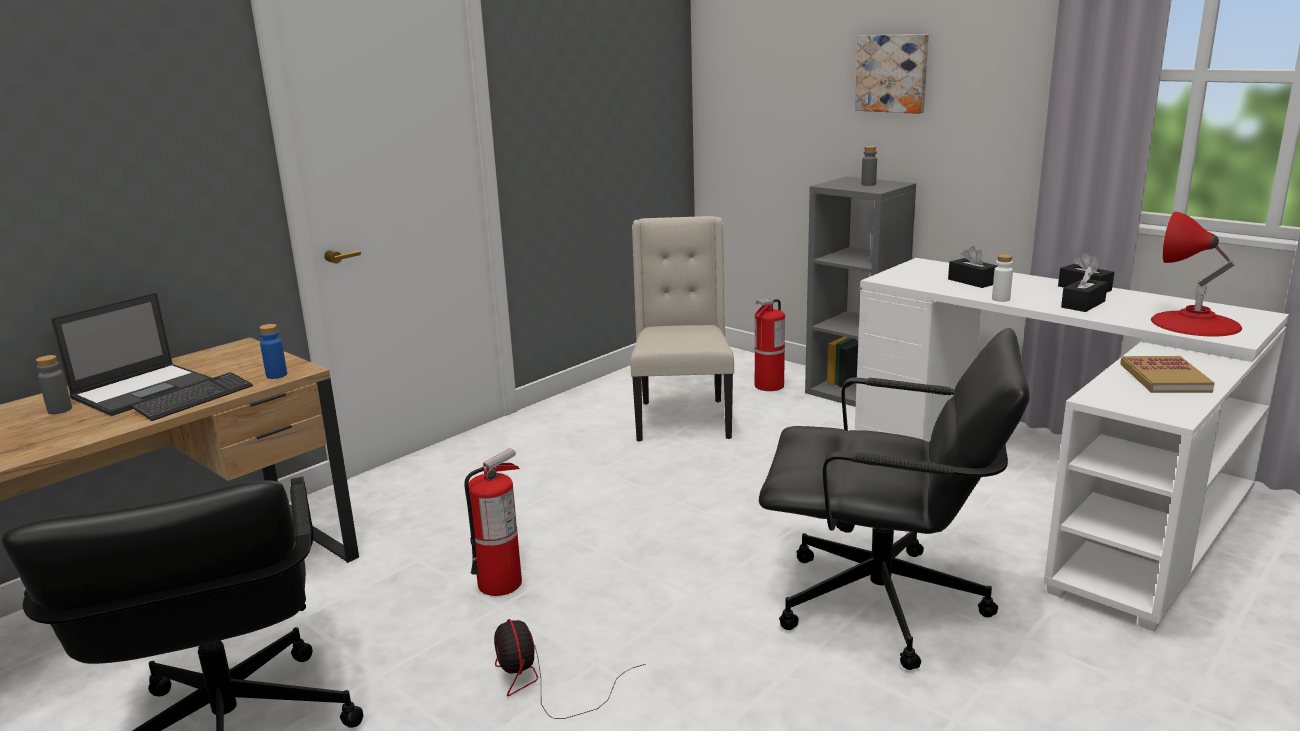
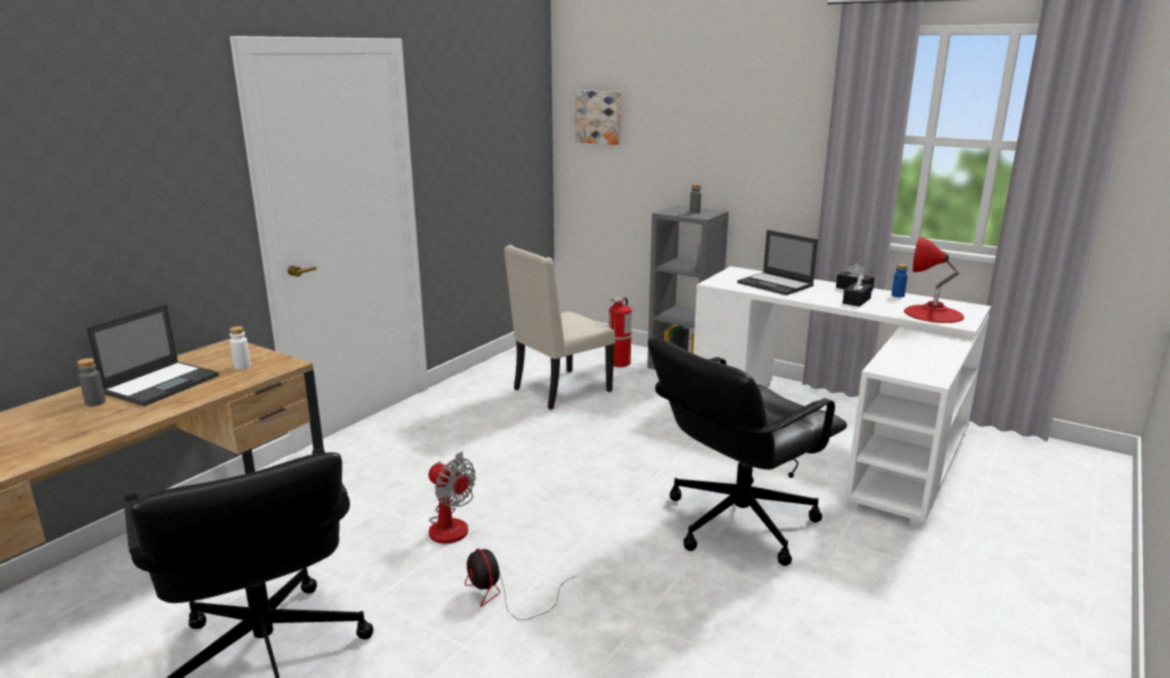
camera: 10 degrees left, 0 degrees up
(194, 399) = (209, 390): keyboard -> none
(276, 375) = (271, 368): blue bottle -> blue bottle (898, 295)
(500, 583) = (451, 523): fire extinguisher -> fan
(682, 419) = (560, 390): beige chair -> beige chair turned 120 degrees counterclockwise
(883, 605) = (737, 522): black office chair -> black office chair turned 135 degrees clockwise
(892, 73) = (711, 130): picture -> picture (599, 117)
(972, 281) = (776, 284): black tissue box -> laptop
(1000, 299) = (799, 297): white bottle -> white bottle (242, 366)
(1164, 378) = (921, 353): book -> none

